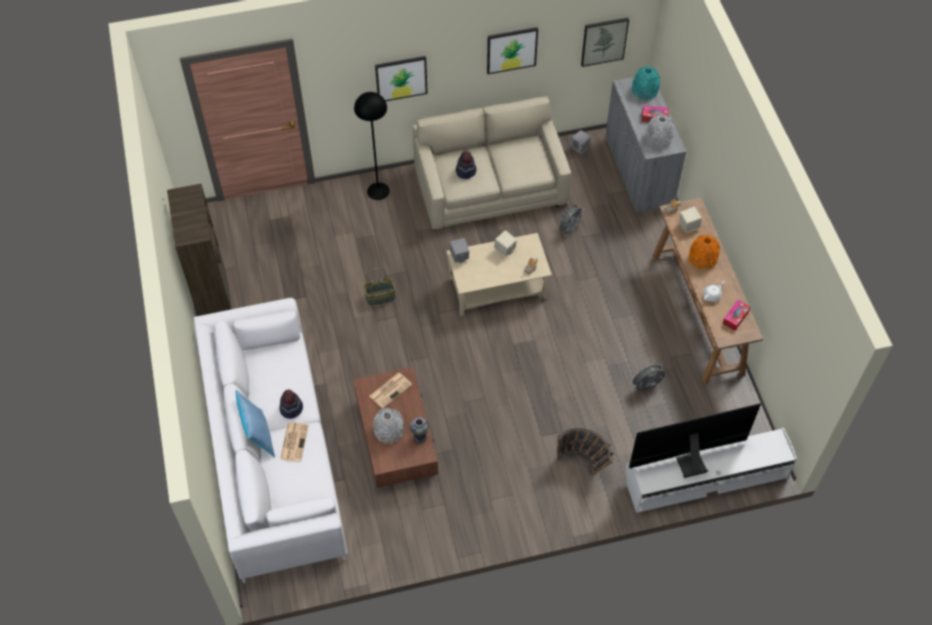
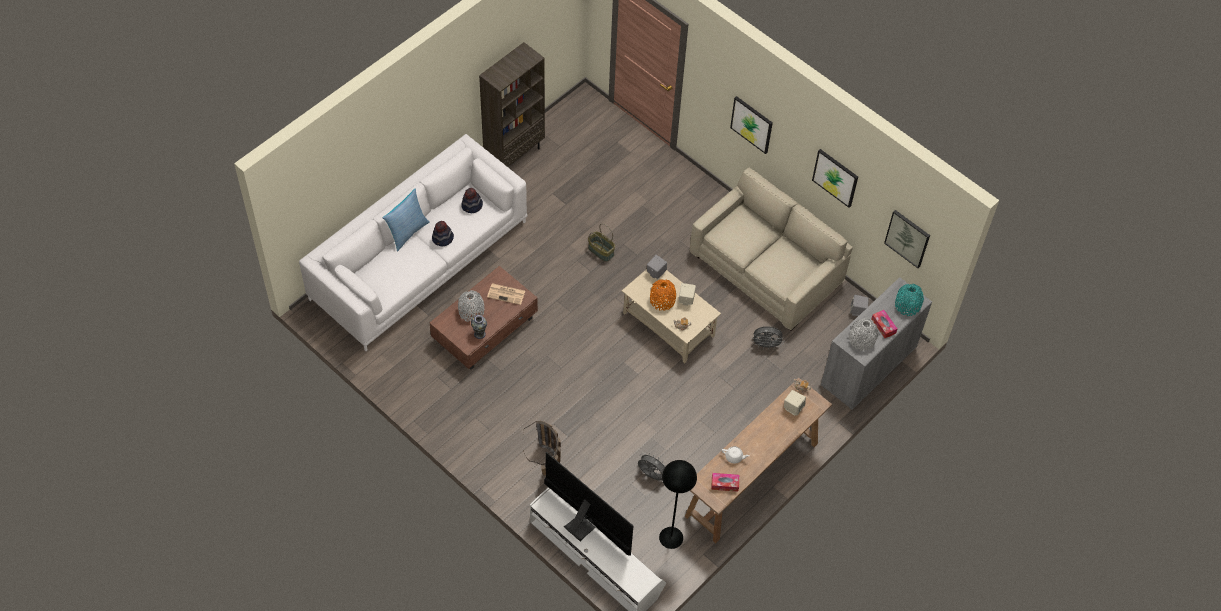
camera: 55 degrees right, 0 degrees up
(294, 441) = (417, 255): newspaper -> none
(378, 191) = (699, 195): black floor lamp -> black floor lamp (671, 538)
(466, 171) = (742, 233): hat -> hat (472, 206)
(702, 258) = (767, 433): orange vase -> orange vase (662, 300)

